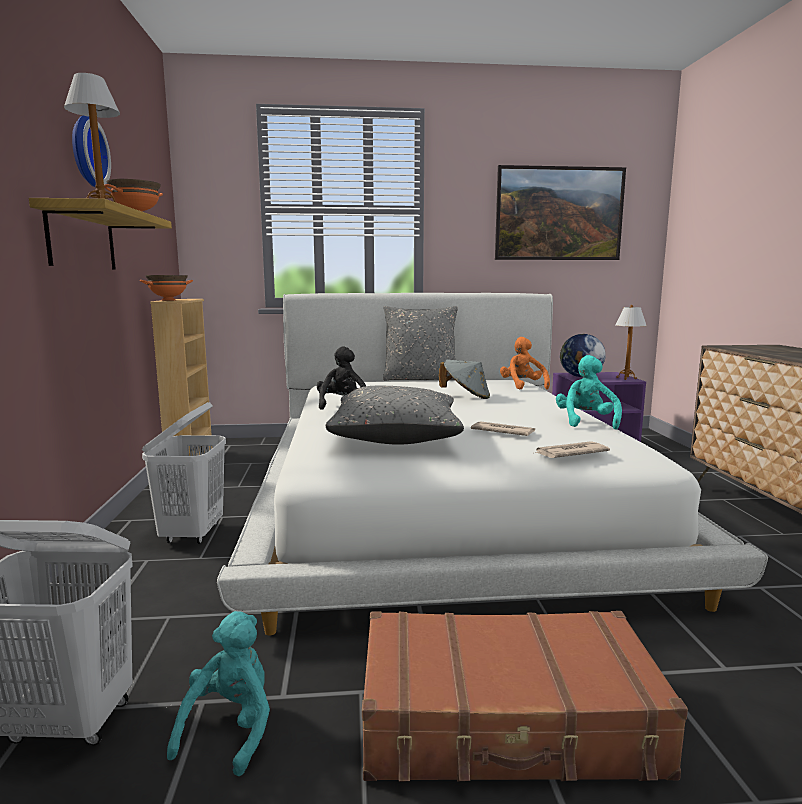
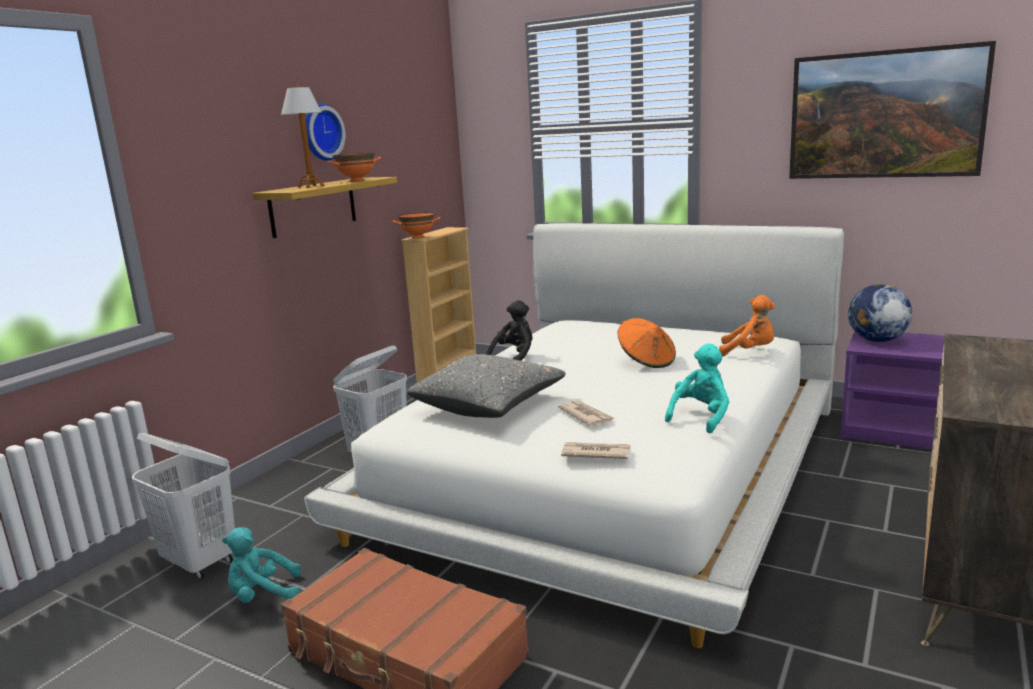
camera: 35 degrees right, 5 degrees up
(230, 728) = (263, 595): turquoise plush toy -> turquoise plush toy turned 150 degrees counterclockwise
(420, 379) = (661, 325): grey pillow -> none
(465, 397) = (646, 361): grey hat -> orange hat
(522, 386) = (749, 351): orange plush toy -> orange plush toy turned 90 degrees clockwise
(626, 378) = (938, 351): table lamp -> none

